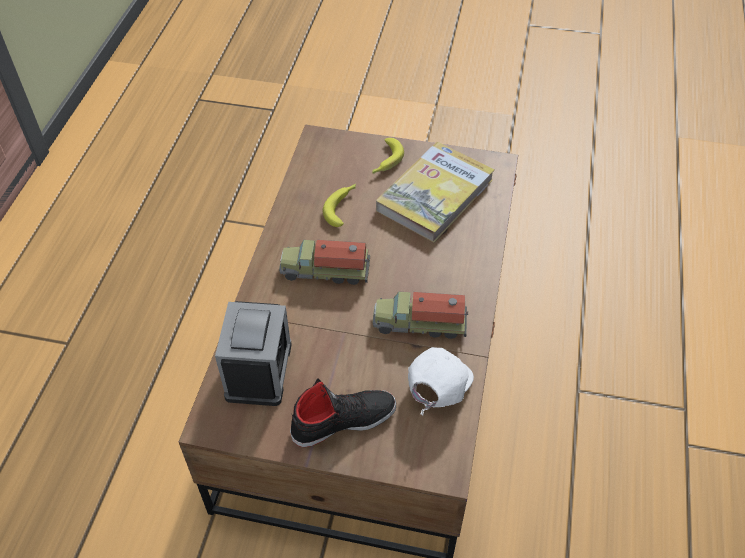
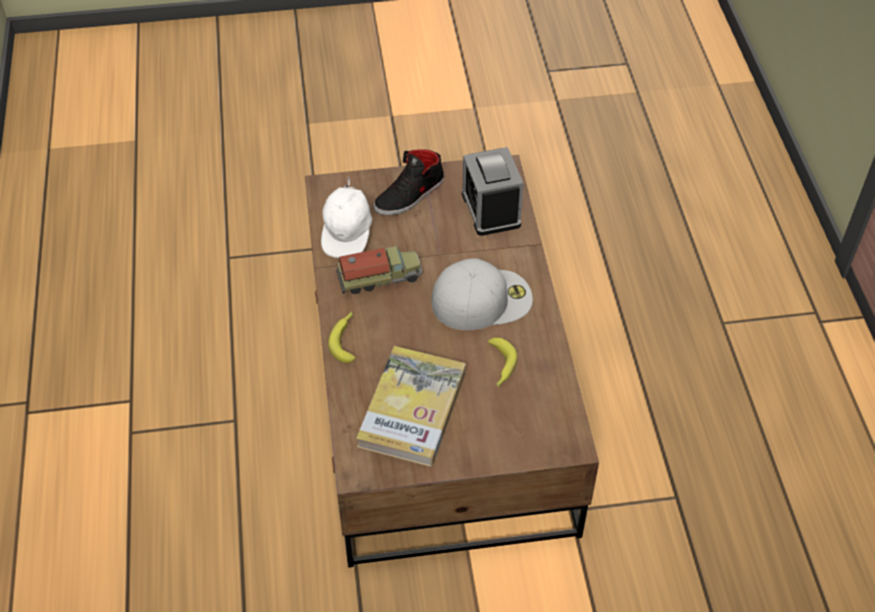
camera: 160 degrees right, 0 degrees up
(325, 271) = (482, 299): toy truck -> white cap
(385, 161) = (483, 436): banana -> banana (346, 339)

